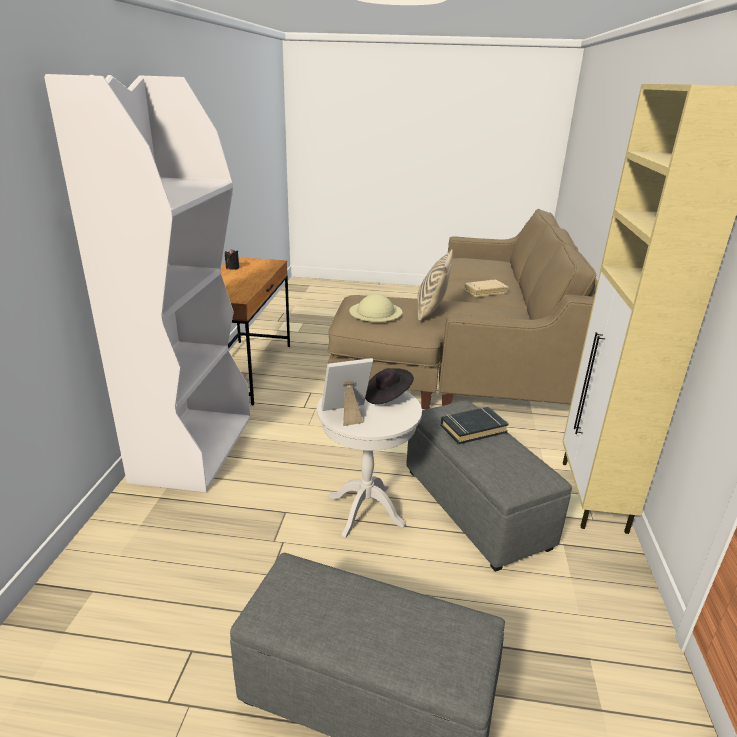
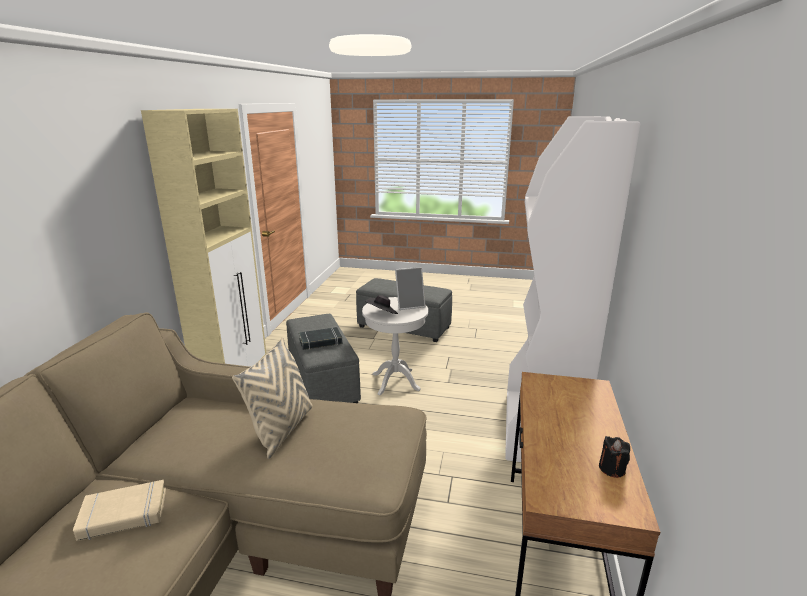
camera: 175 degrees left, 5 degrees down
(375, 311) = (361, 426): beige hat -> none

